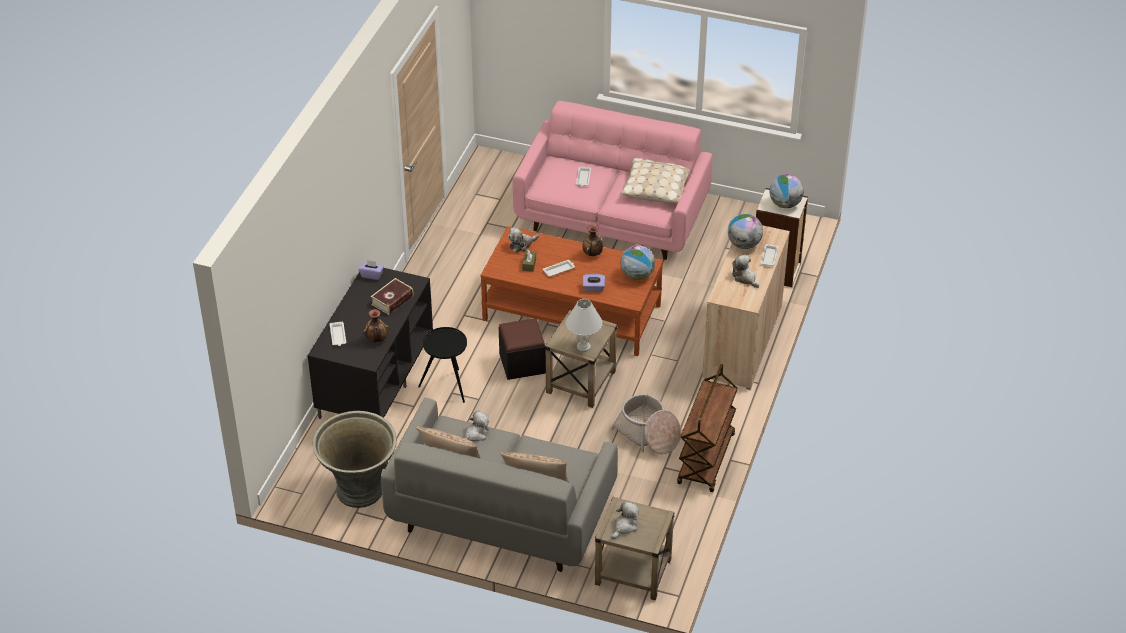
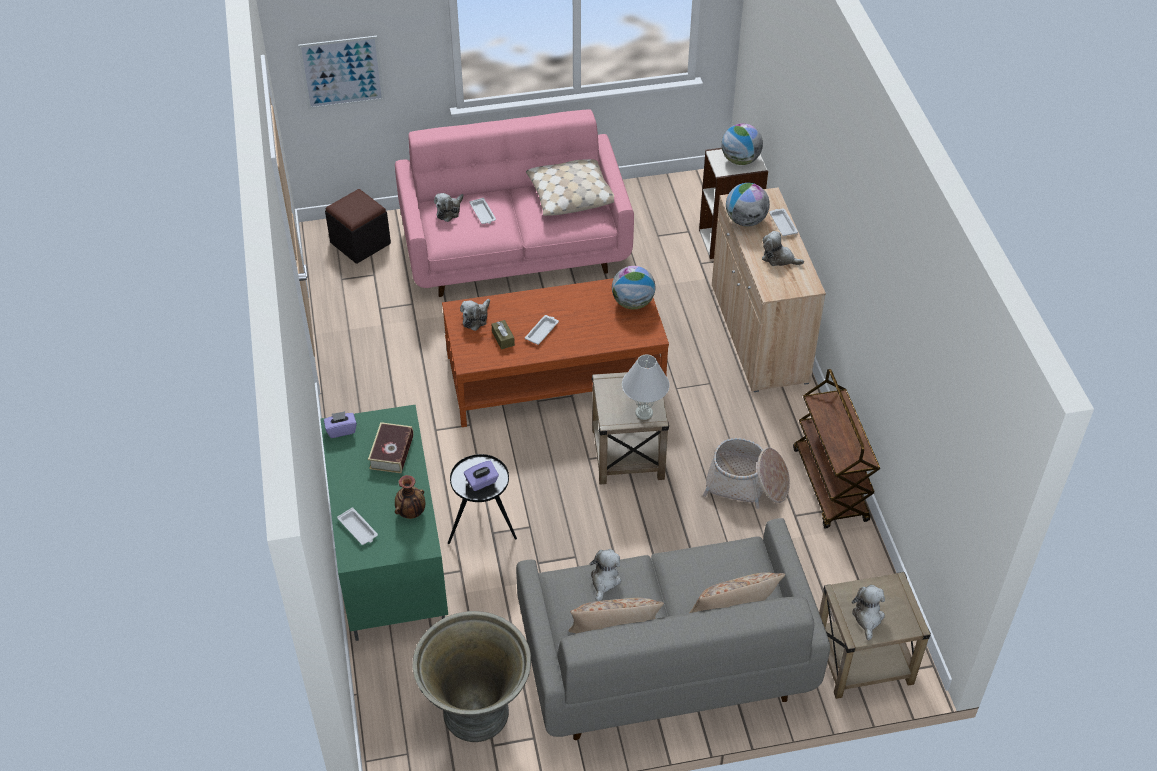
camera: 30 degrees left, 5 degrees up
(375, 378) = (388, 556): black tv stand -> green tv stand
(521, 40) = (342, 72): none -> picture
(522, 363) = (546, 460): black ottoman -> black ottoman (360, 243)
(561, 168) = (449, 211): none -> plush toy
(592, 254) = (564, 297): vase -> none
(593, 288) = (597, 337): purple tissue box -> purple tissue box (482, 482)

